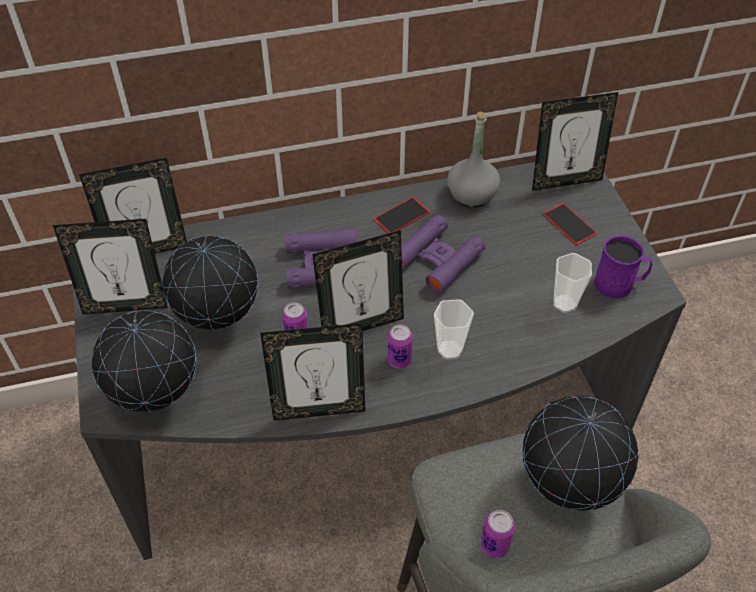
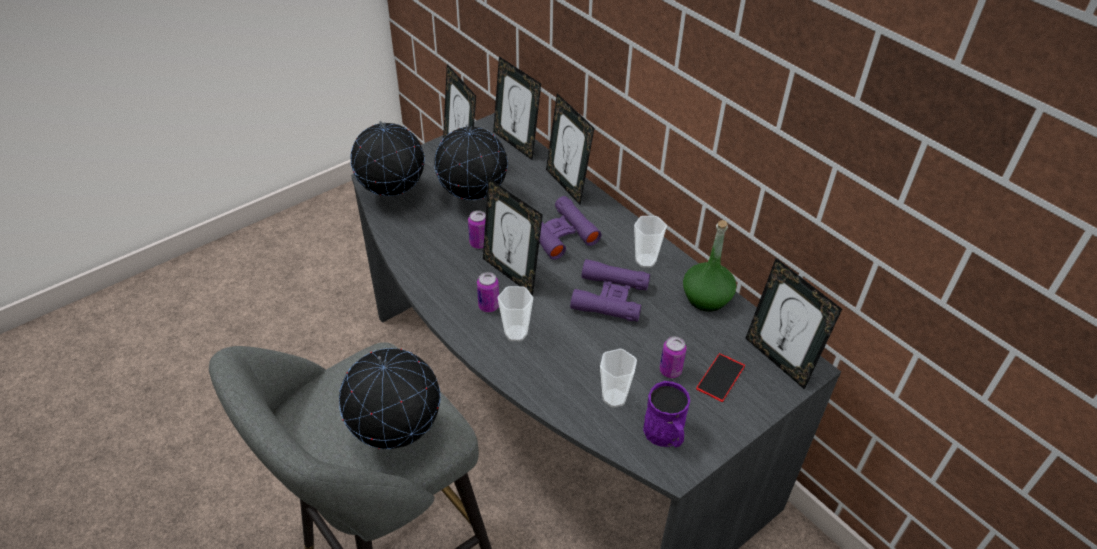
camera: 65 degrees right, 5 degrees down
(319, 409) = (420, 276): picture frame -> picture frame (567, 185)
(401, 216) = (645, 261): phone -> cup
(472, 194) = (706, 298): grey bottle -> green bottle
(494, 545) = (325, 400): can -> can (670, 370)

